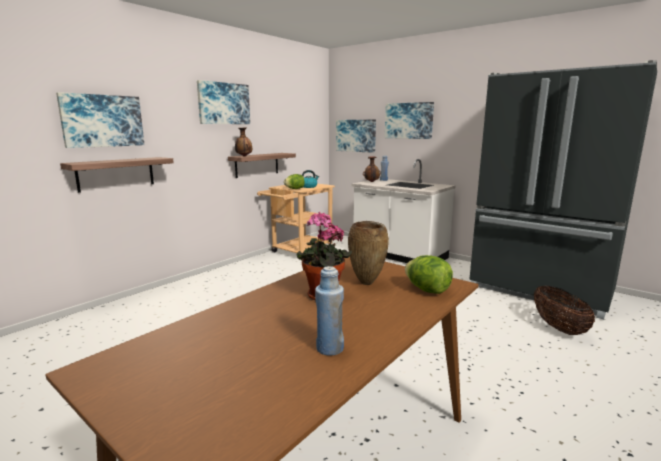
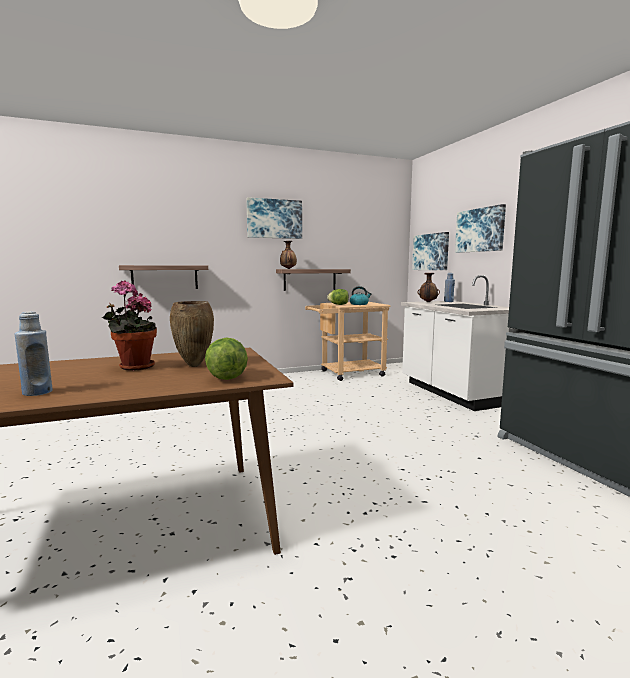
camera: 30 degrees right, 5 degrees down
(102, 121) = (157, 233): picture -> none
(558, 327) = (566, 509): basket -> none

